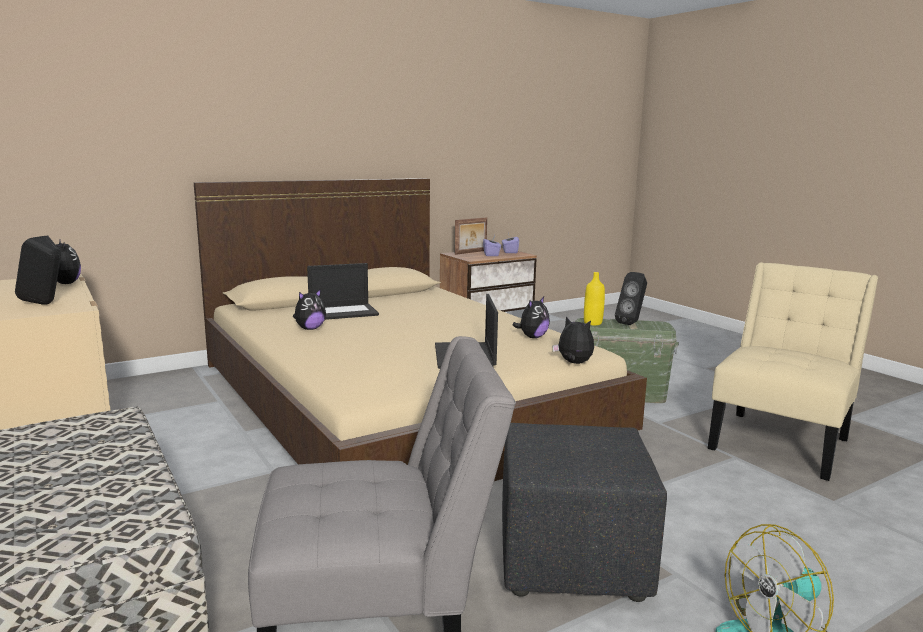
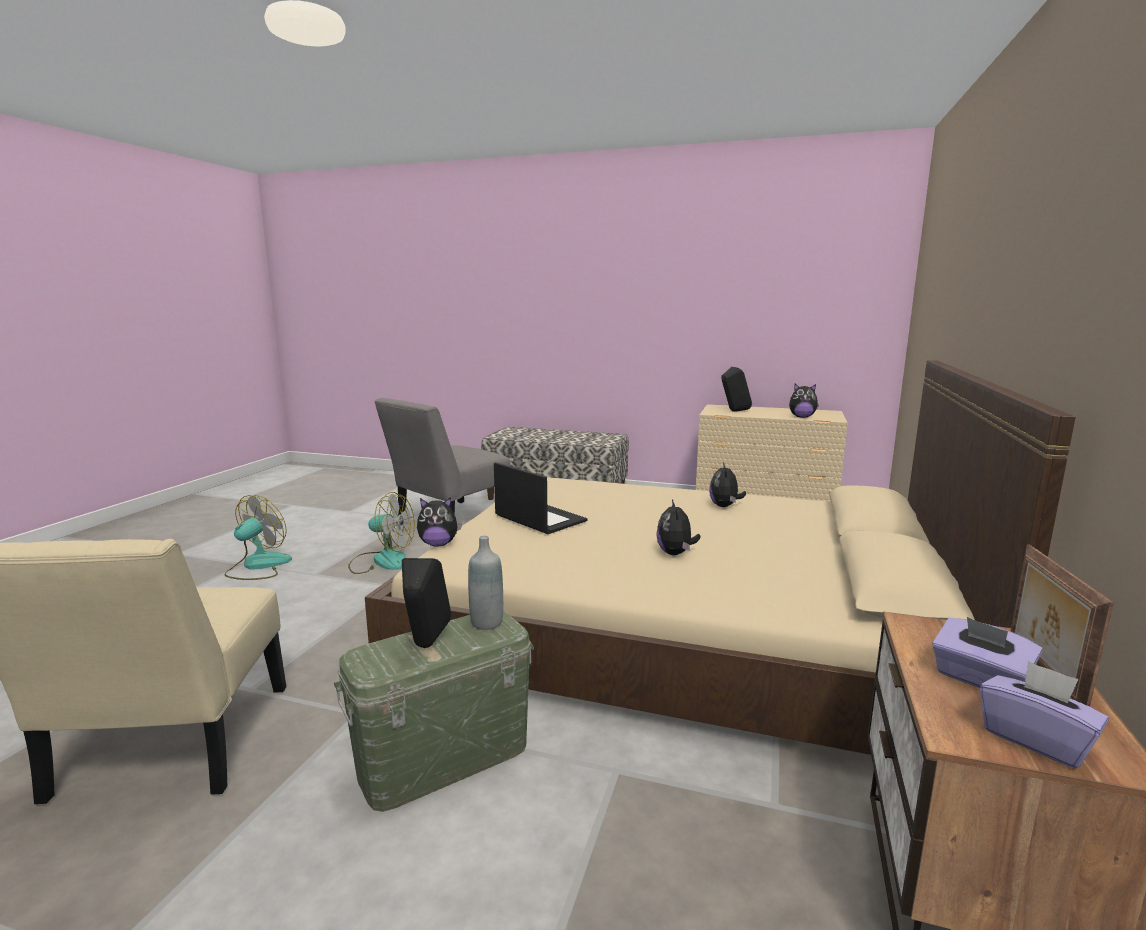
camera: 140 degrees right, 0 degrees up
(343, 312) = (776, 531): laptop -> none
(532, 337) = (523, 562): plush toy -> plush toy (675, 553)
(570, 562) = (382, 561): black ottoman -> fan
(592, 323) = (487, 622): yellow bottle -> grey bottle

